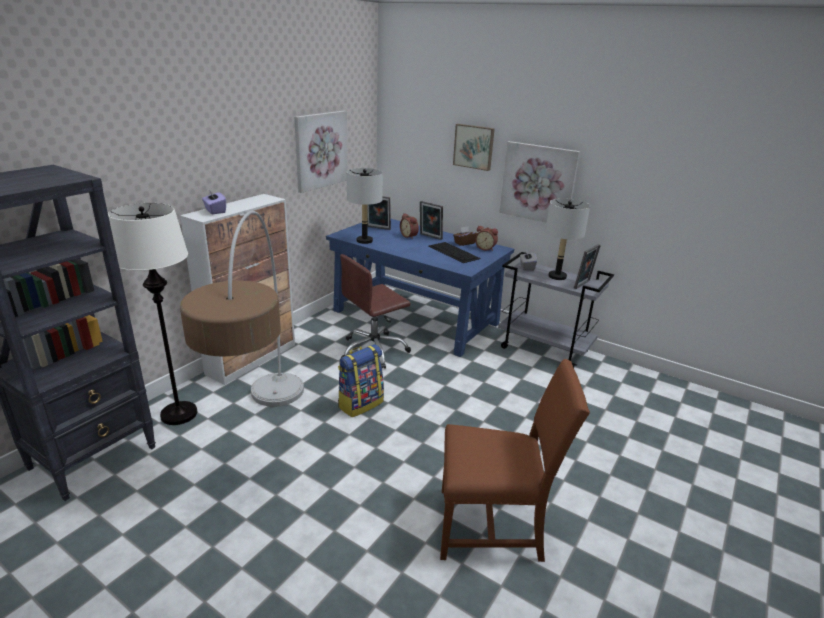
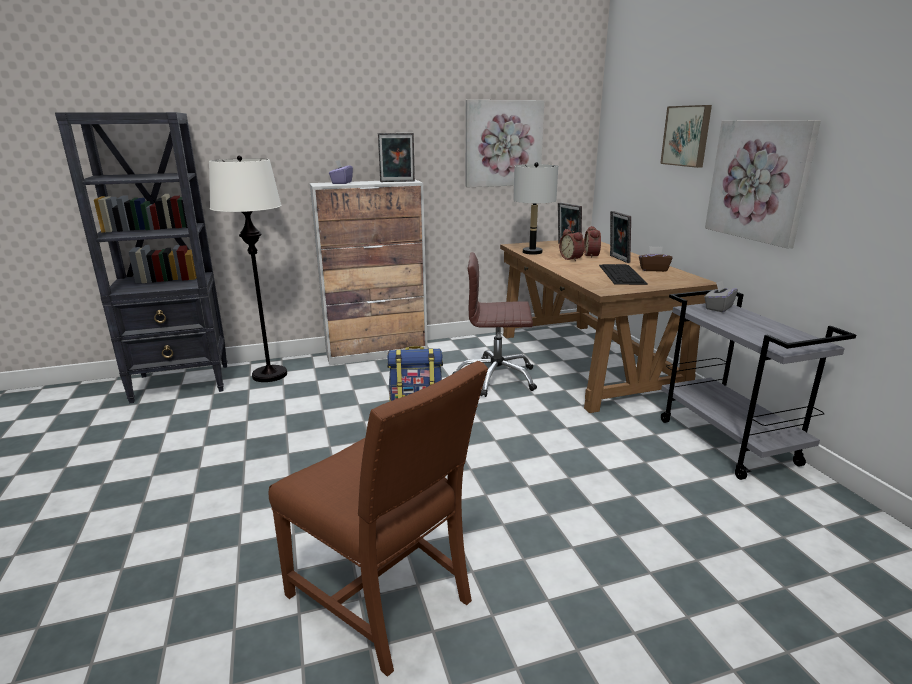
camera: 40 degrees right, 5 degrees down
(263, 437) = (300, 413): floor lamp -> none
(415, 317) = (586, 362): blue desk -> brown desk
(485, 248) = (675, 277): alarm clock -> alarm clock (572, 258)
(557, 276) = (753, 325): grey table lamp -> none
(583, 285) = (785, 341): picture frame -> picture frame (397, 181)

